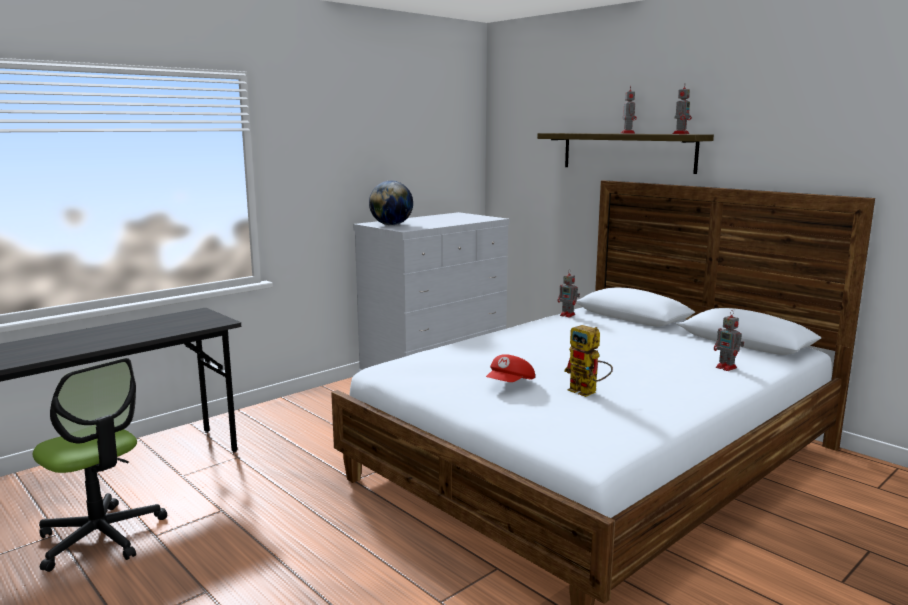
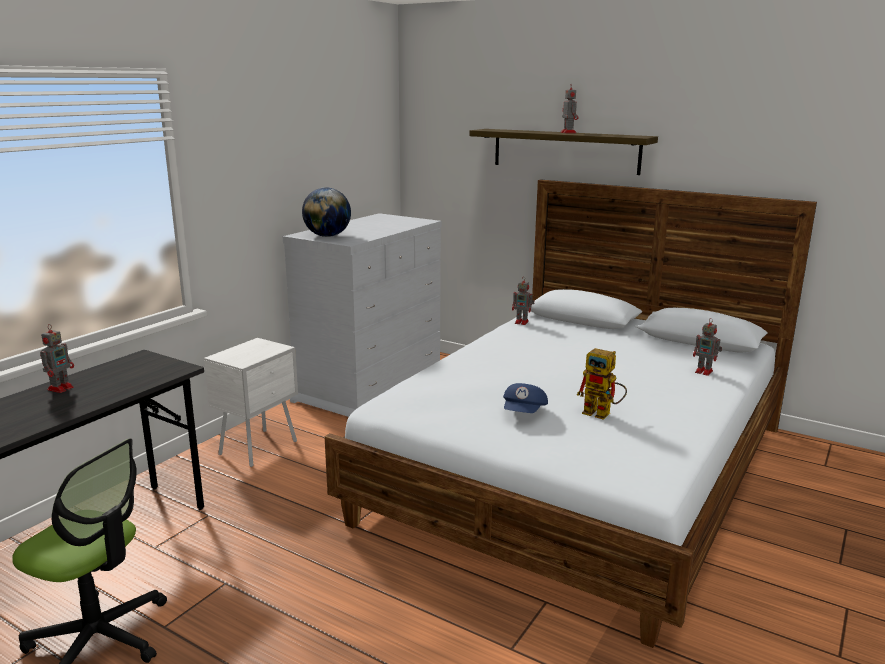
camera: 15 degrees left, 5 degrees up
(309, 411) = (260, 447): none -> white nightstand
(510, 384) = (524, 413): red cap -> blue cap
(681, 134) = (627, 135): toy robot -> toy robot (61, 388)

